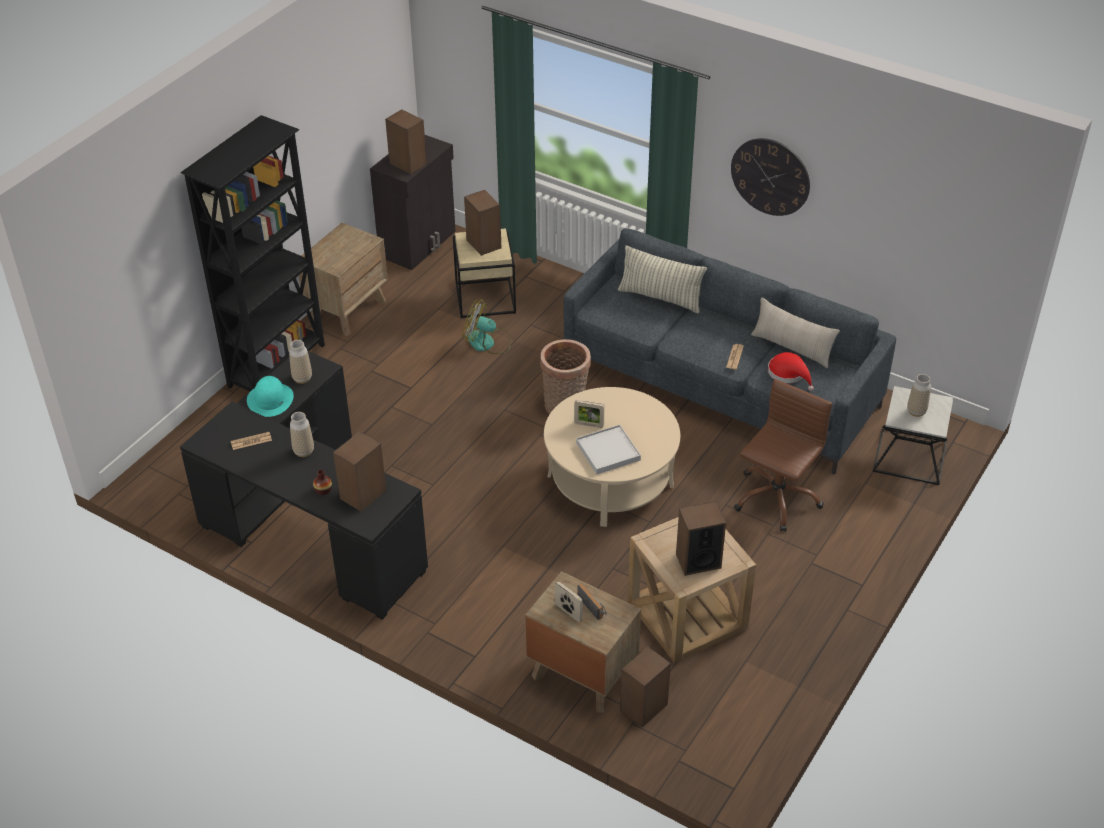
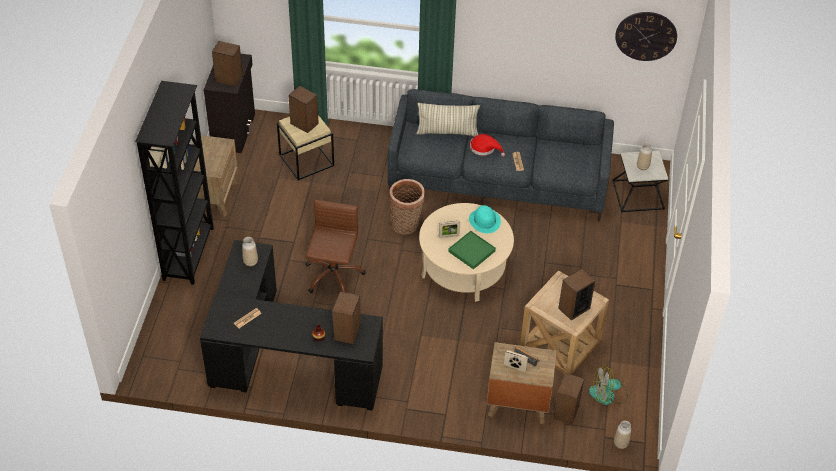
camera: 25 degrees left, 5 degrees up
(270, 399) = (238, 284): turquoise hat -> turquoise hat (484, 221)
(304, 451) = (288, 314): vase -> vase (620, 444)
(487, 343) = (327, 193): fan -> fan (608, 394)
(608, 451) = (471, 251): white tray -> green tray
(770, 176) = (510, 34): wall clock -> wall clock (646, 36)
(776, 498) = (573, 248): brown office chair -> brown office chair (333, 275)
(789, 374) = (557, 164): red hat -> red hat (484, 148)
(792, 348) = (549, 145): beige pillow -> none

